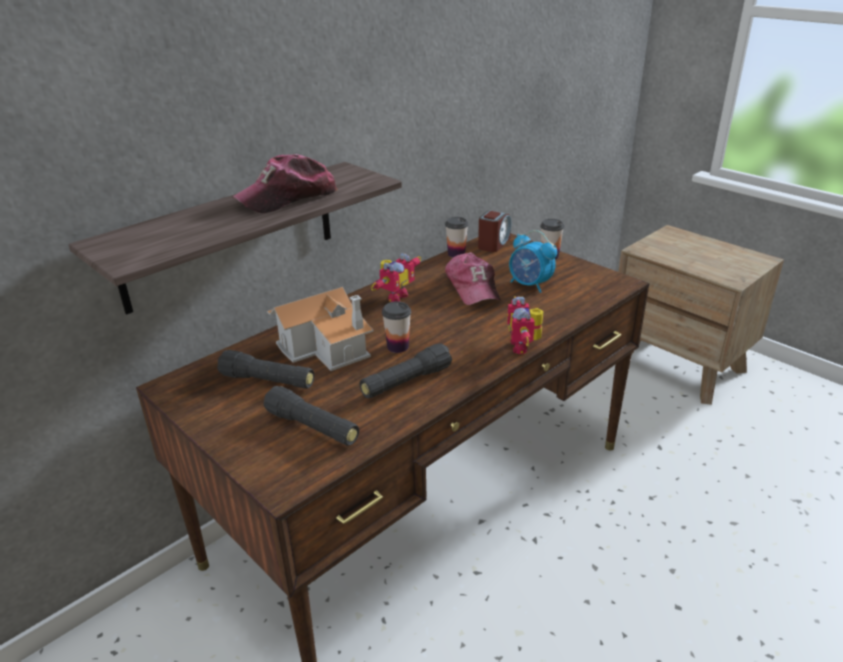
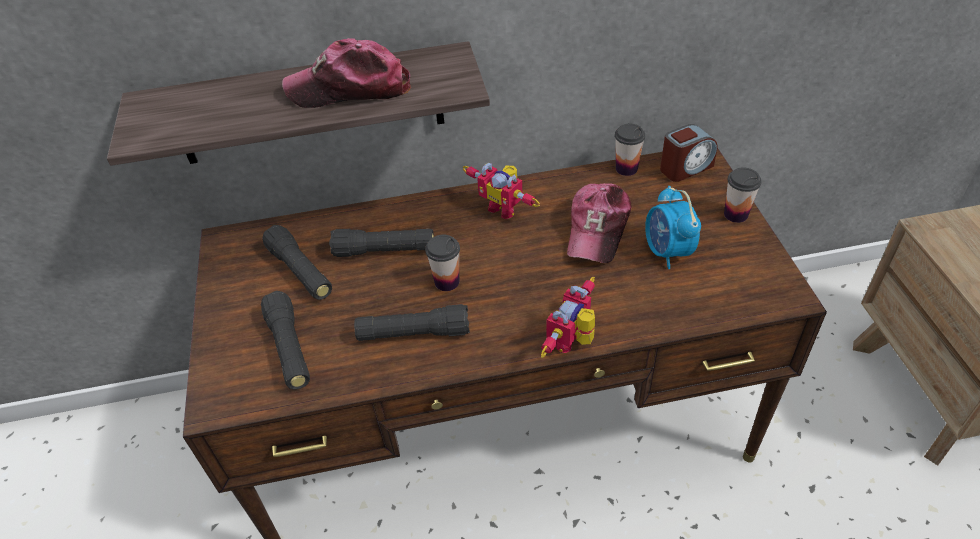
camera: 35 degrees right, 15 degrees up
(327, 346) = (384, 251): toy house -> black flashlight
(394, 296) = (504, 208): toy robot -> toy robot turned 60 degrees clockwise

